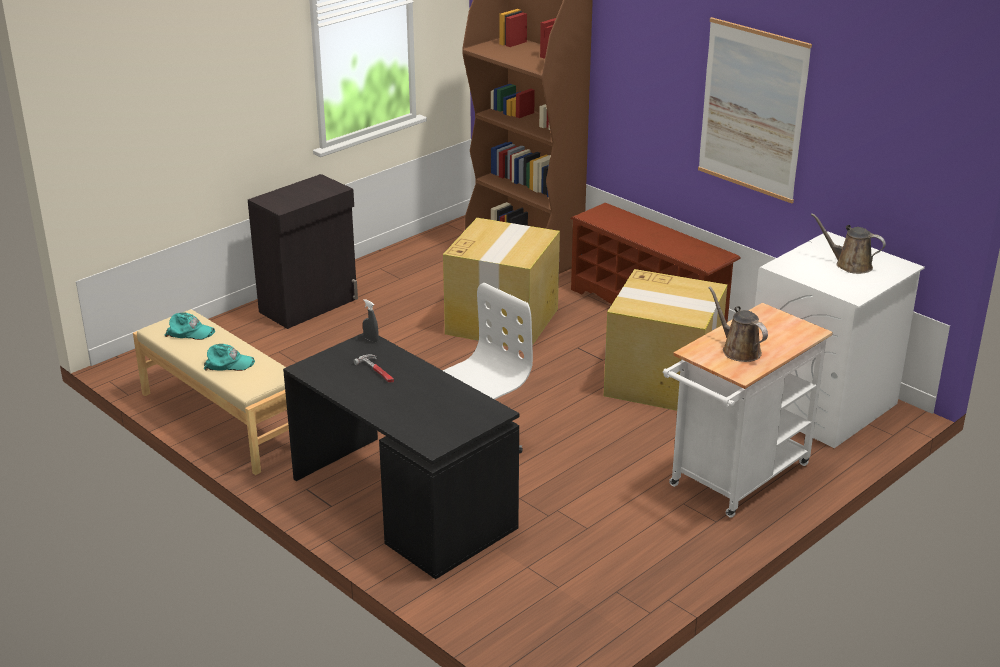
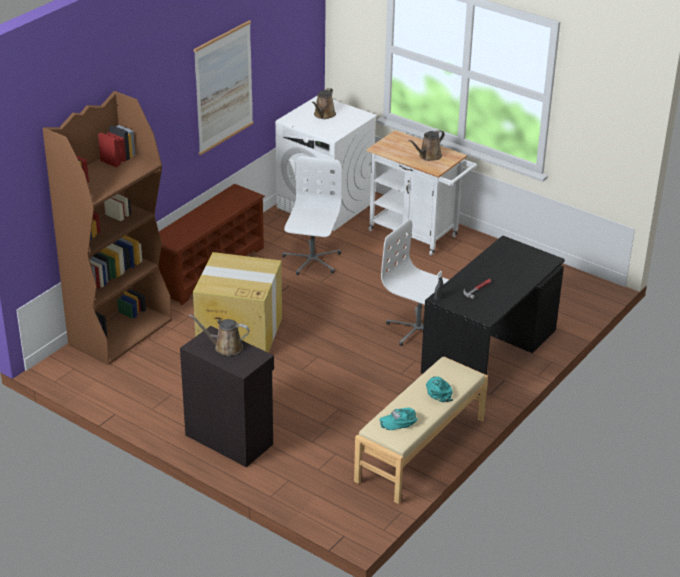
camera: 100 degrees left, 5 degrees up
(190, 332) = (399, 421): turquoise cap -> turquoise cap turned 105 degrees counterclockwise
(308, 193) = (225, 347): none -> brown watering can
(664, 381) = (312, 260): cardboard box -> white office chair

